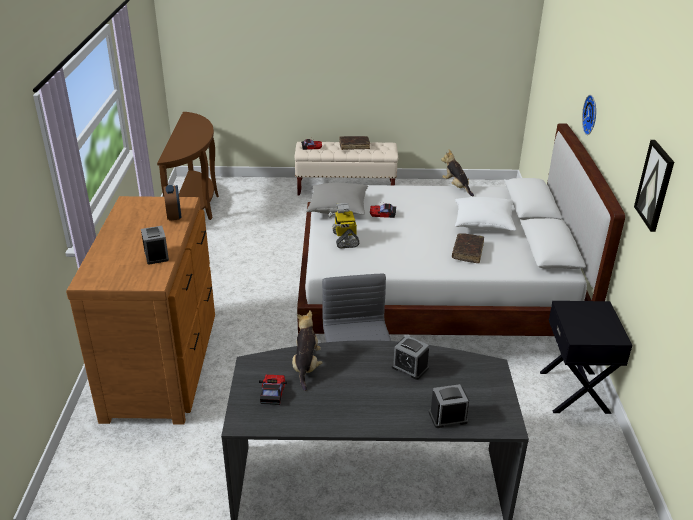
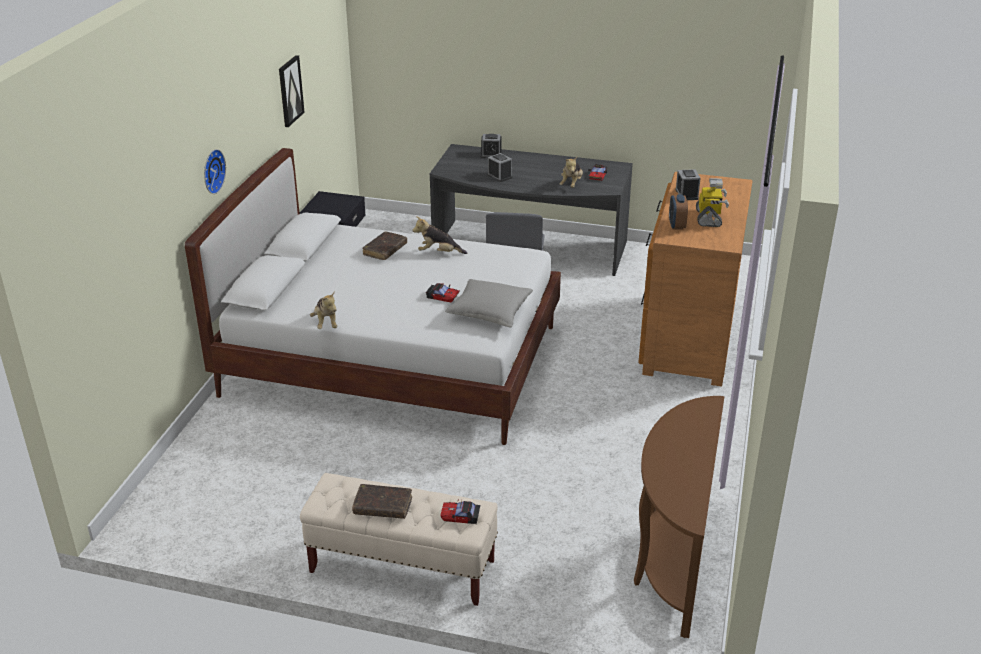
camera: 165 degrees left, 0 degrees up
(344, 239) = (499, 276): toy robot -> toy robot (709, 218)
(415, 256) = (438, 253): none -> plush toy
(483, 223) = (340, 276): white pillow -> none

